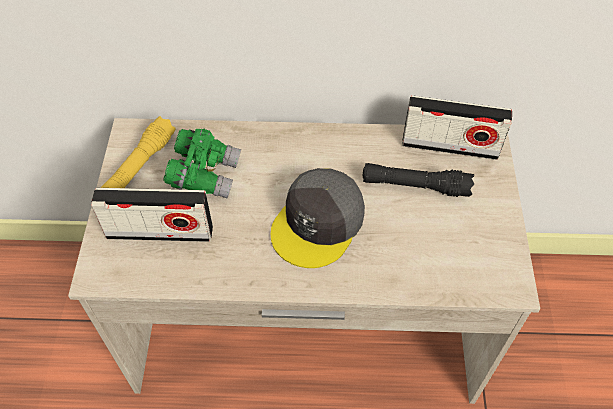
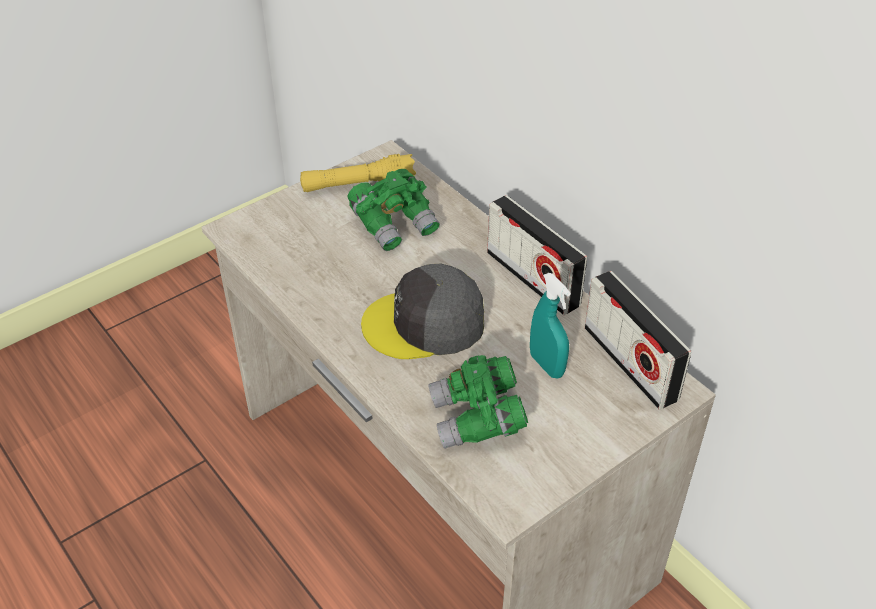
camera: 50 degrees right, 10 degrees down
(160, 232) = (309, 235): radio -> radio (532, 279)
(415, 186) = (546, 365): black flashlight -> turquoise spray bottle
(429, 253) = (477, 419): none -> green binoculars

